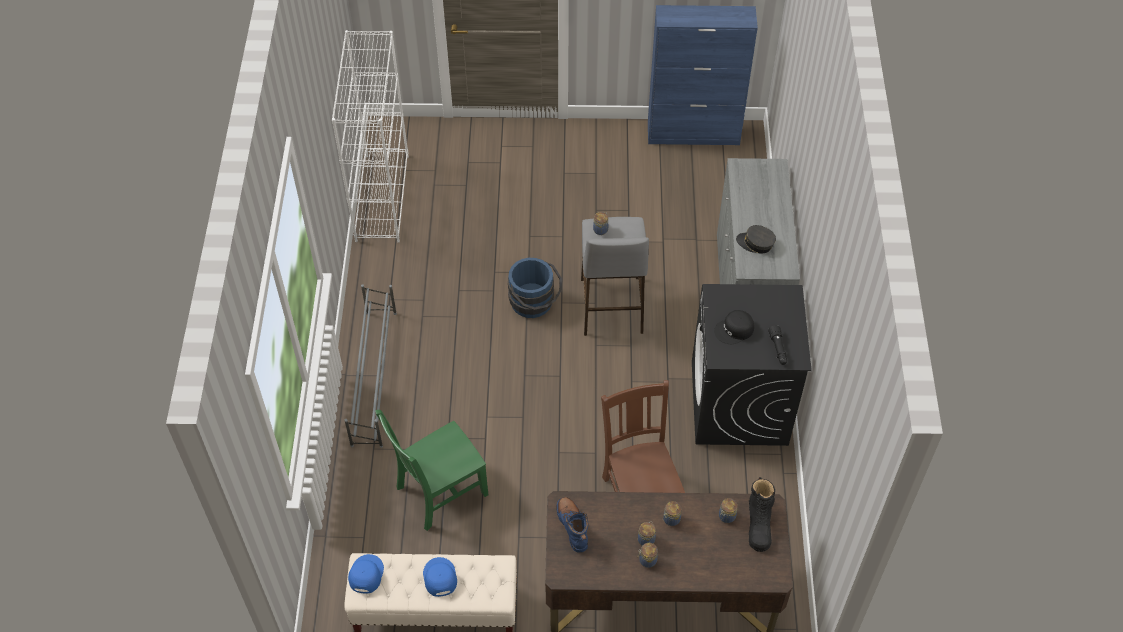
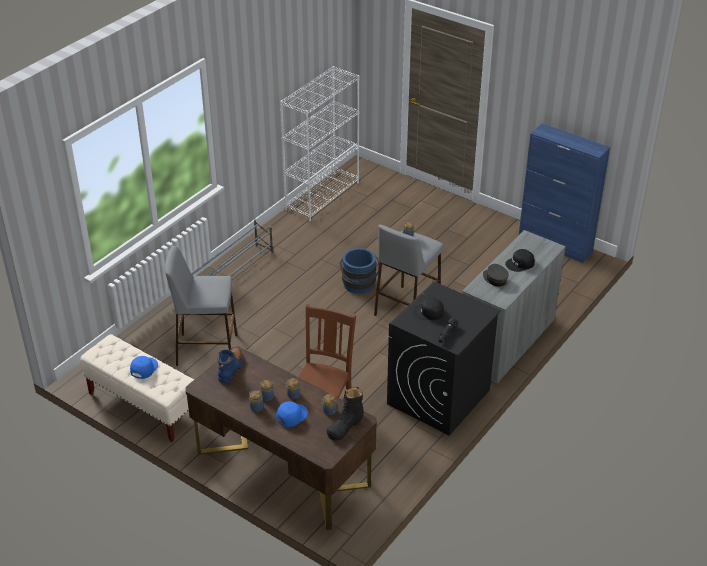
camera: 35 degrees right, 15 degrees down
(365, 574) = (106, 346): blue cap -> blue cap (291, 415)
(439, 492) = (206, 350): green chair -> grey stool
(763, 208) = (520, 264): none -> black cap

